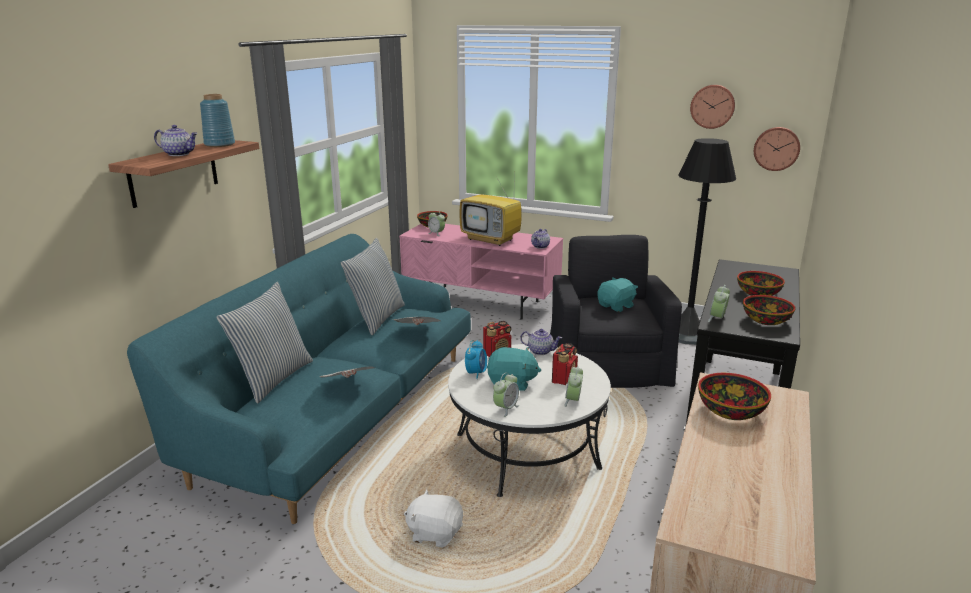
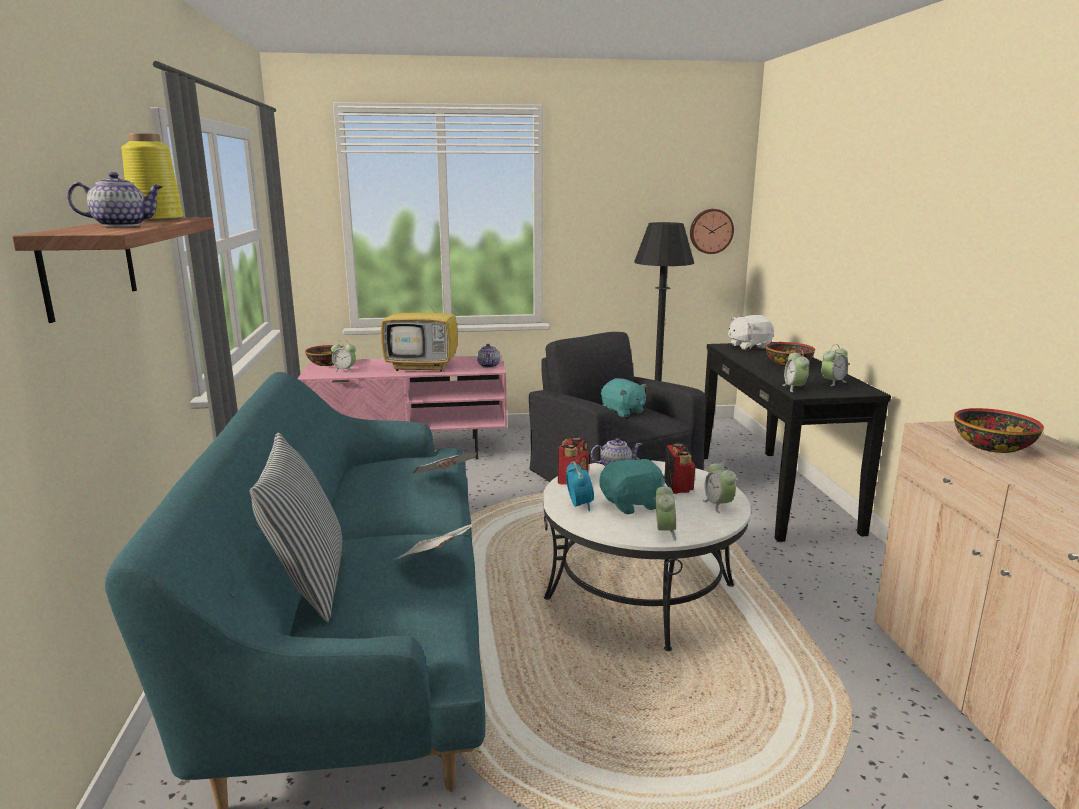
camera: 30 degrees left, 5 degrees down
(219, 144) = (156, 219): blue vase -> yellow vase
(376, 318) = (367, 477): pillow -> none
(435, 533) = (647, 721): white plush toy -> white plush toy (749, 346)
(616, 306) = (623, 412): turquoise plush toy -> turquoise plush toy turned 120 degrees clockwise
(712, 106) = (646, 191): wall clock -> none
(766, 320) = (832, 382): bowl -> alarm clock

